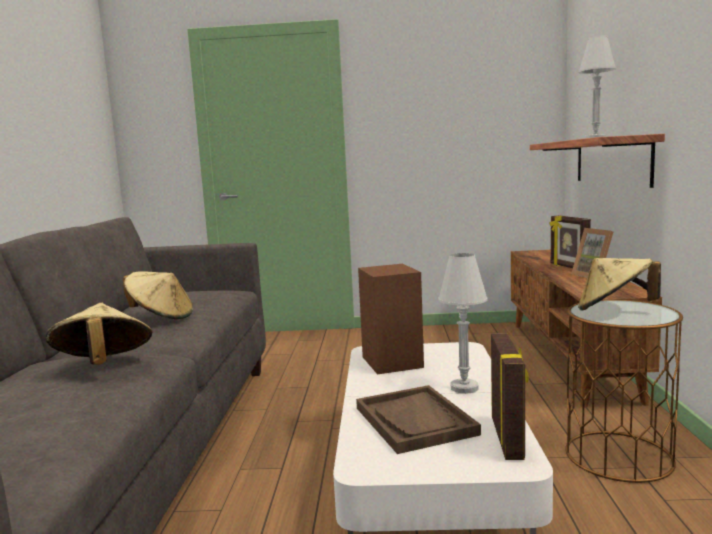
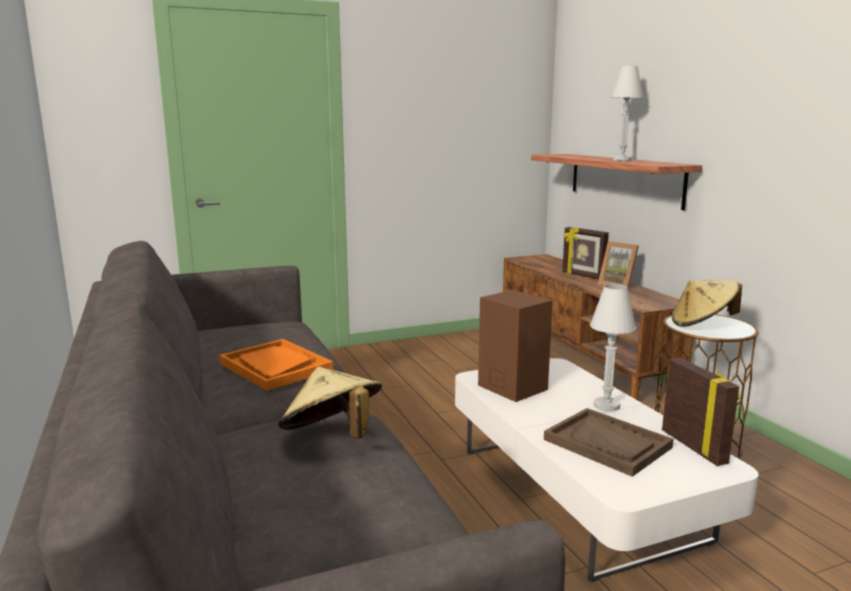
camera: 25 degrees left, 5 degrees up
(161, 317) = (275, 367): beige hat -> orange tray

